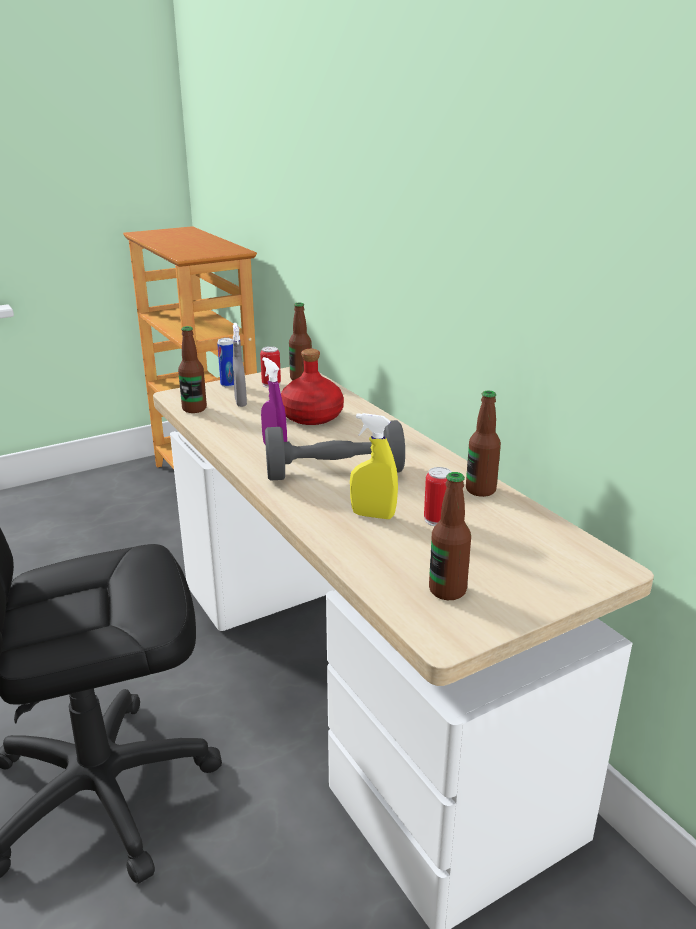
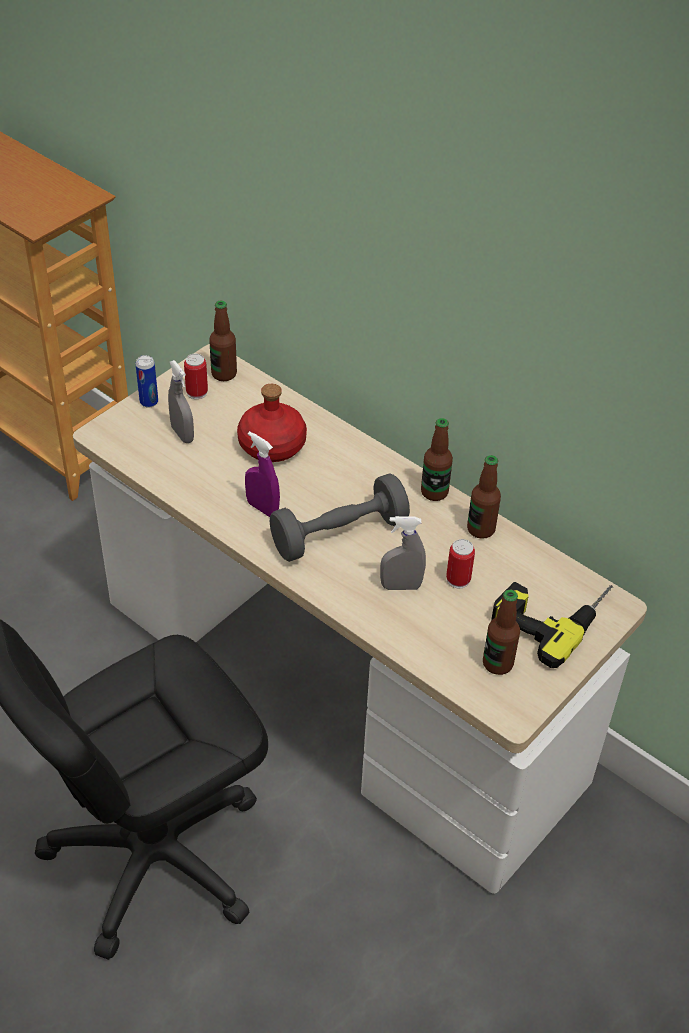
camera: 20 degrees left, 20 degrees up
(194, 409) = (138, 456): bottle -> bottle (434, 492)
(373, 515) = (401, 586): yellow spray bottle -> grey spray bottle
(531, 562) = (551, 614): none -> power drill

